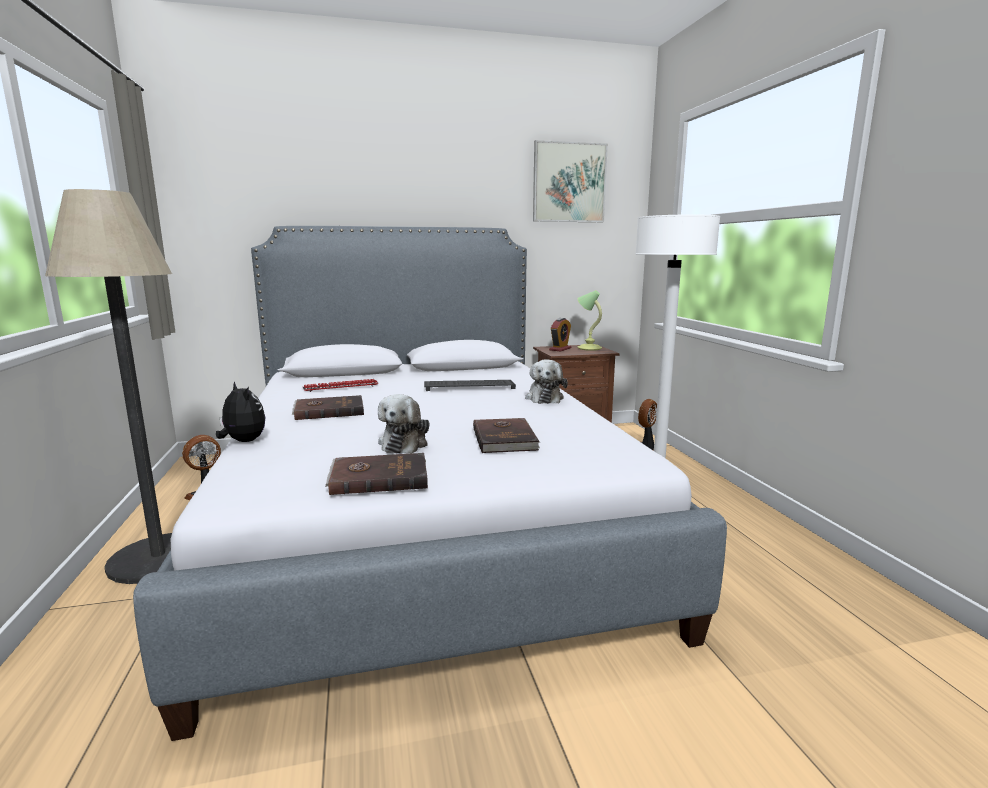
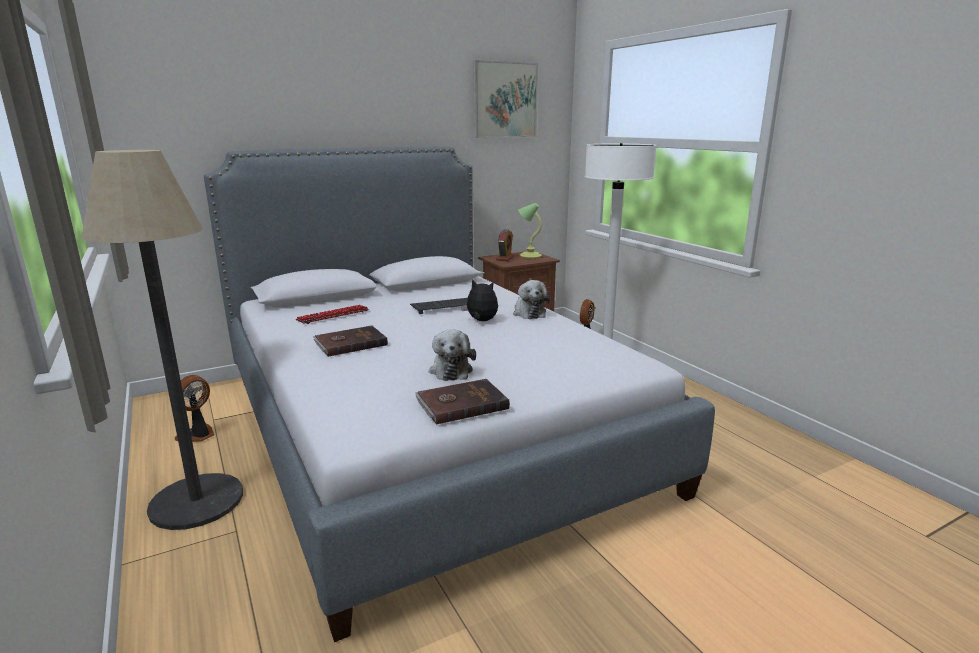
camera: 15 degrees left, 5 degrees up
(243, 441) = (301, 383): plush toy -> plush toy (481, 321)
(505, 438) = (530, 356): brown book -> none

